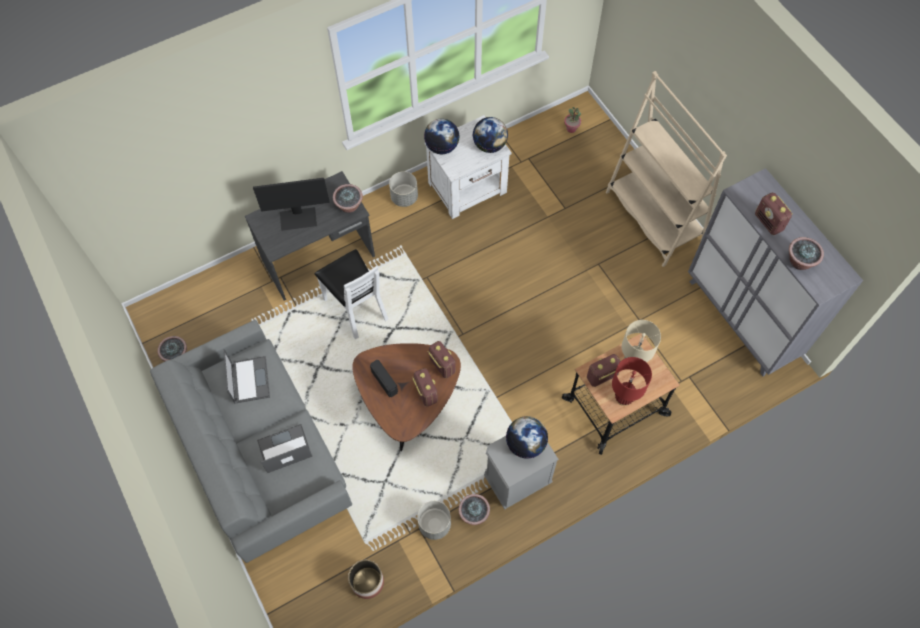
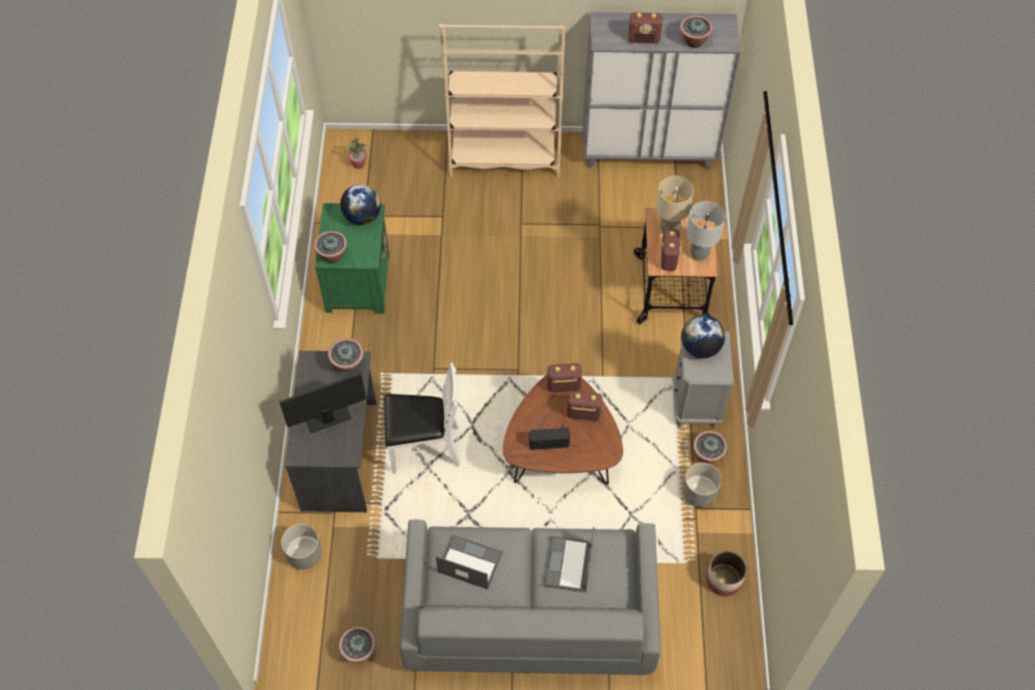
camera: 60 degrees left, 5 degrees down
(298, 218) = (327, 416): monitor -> monitor turned 135 degrees counterclockwise
(404, 197) = (326, 342): grey planter -> grey planter (304, 554)
(442, 147) = (332, 255): globe -> potted plant
(468, 188) = (359, 281): white nightstand -> green nightstand
(623, 398) = (699, 254): red table lamp -> grey table lamp

